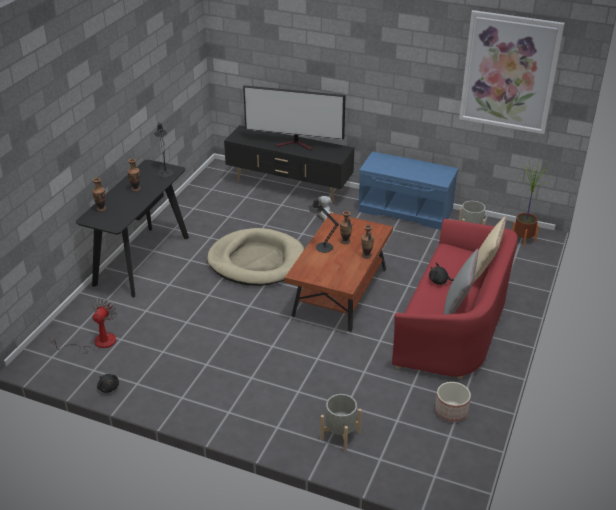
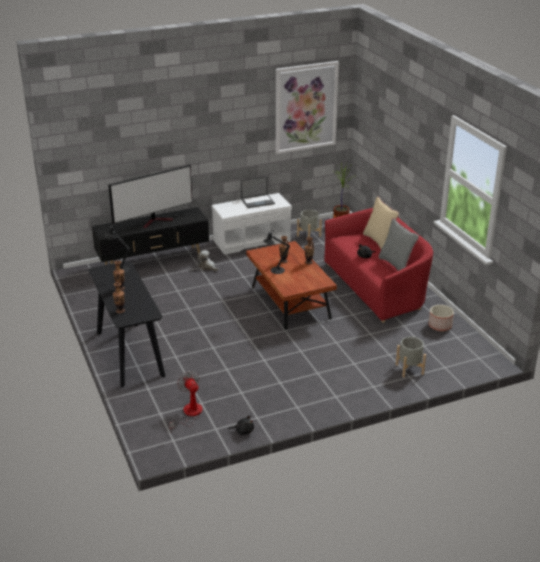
camera: 45 degrees left, 5 degrees down
(256, 261) = (210, 313): beige dog bed -> none
(406, 210) = (252, 240): blue bench -> white bench
(421, 167) = (258, 201): none -> laptop

